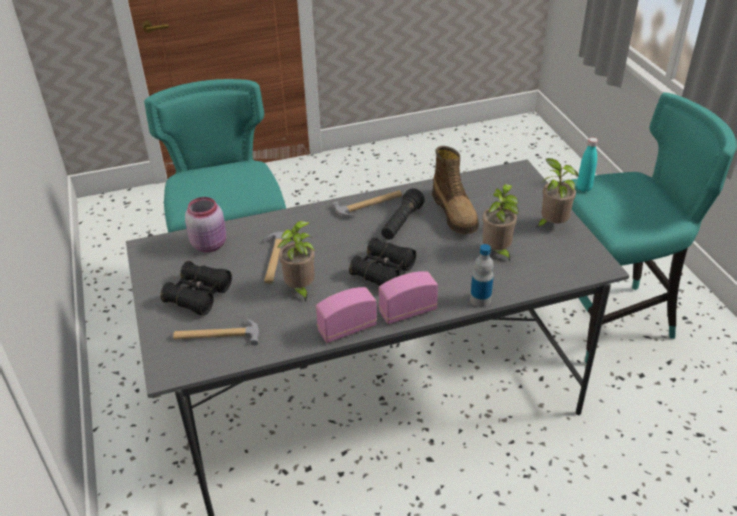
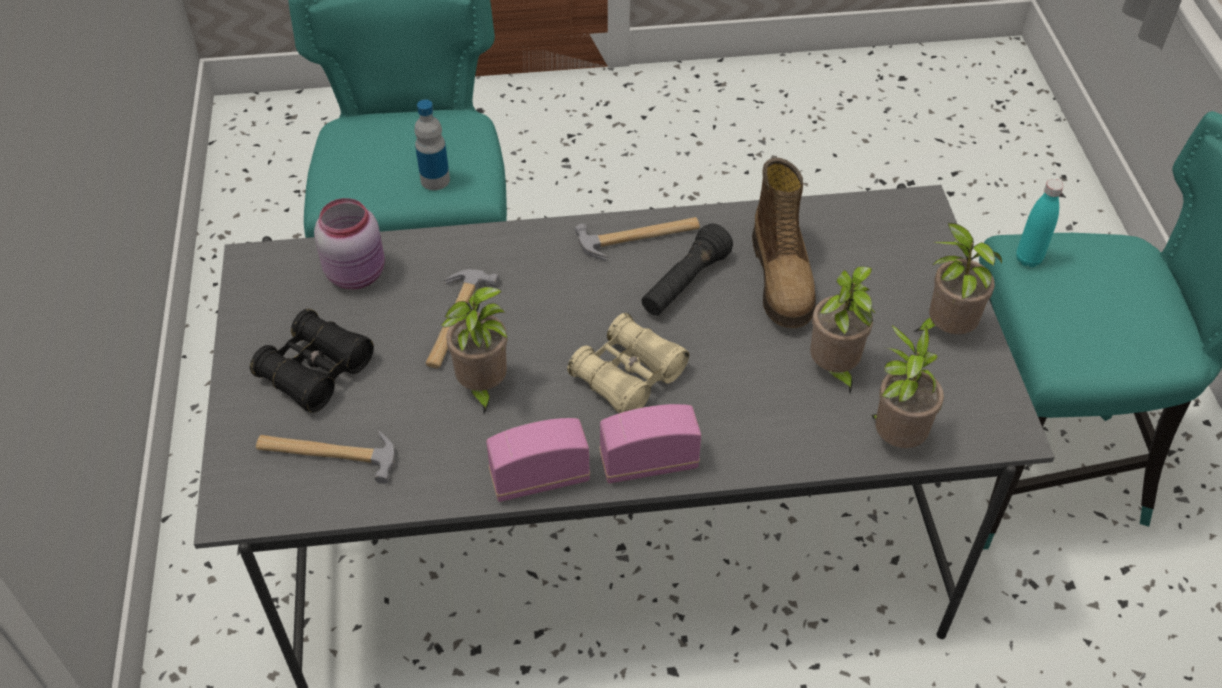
camera: 10 degrees right, 10 degrees up
(383, 271) = (628, 376): black binoculars -> beige binoculars
(480, 300) = (778, 462): bottle -> bottle (435, 180)
(541, 278) = (895, 437): none -> potted plant

